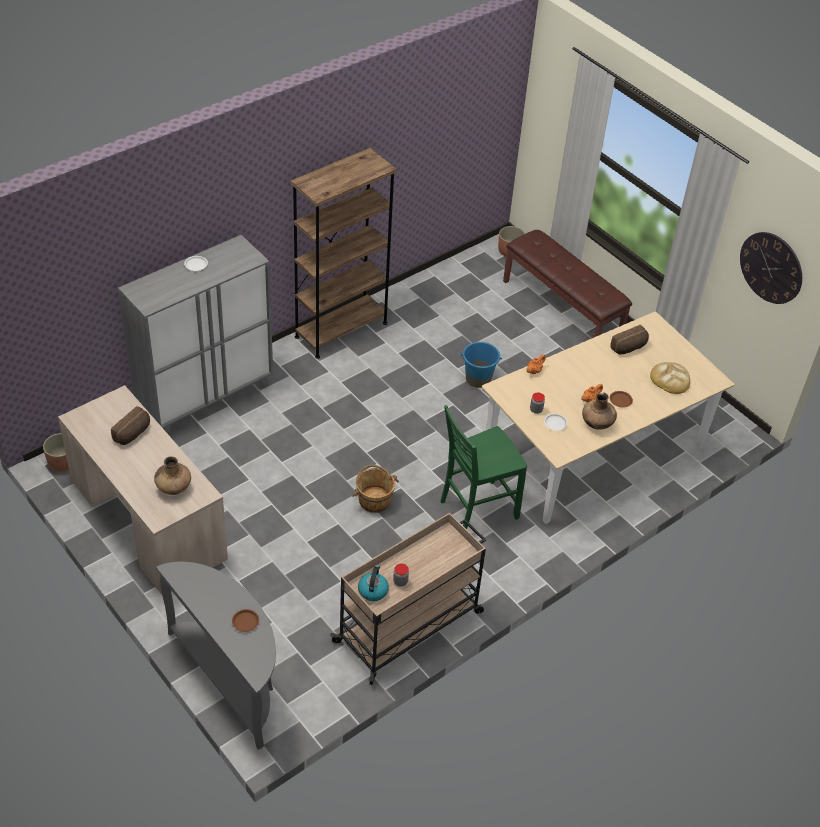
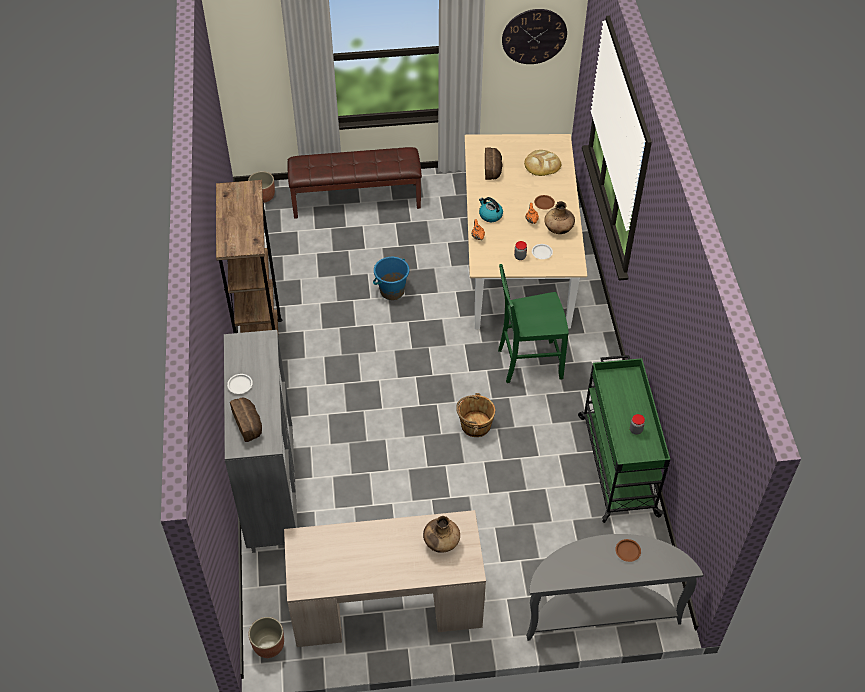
camera: 55 degrees left, 5 degrees up
(133, 434) = (353, 547): bread -> bread (249, 424)
(373, 590) = (634, 452): kettle -> kettle (490, 215)
(410, 626) = (617, 464): beige cart -> green cart
(476, 509) = (528, 362): green chair -> green chair turned 75 degrees clockwise

